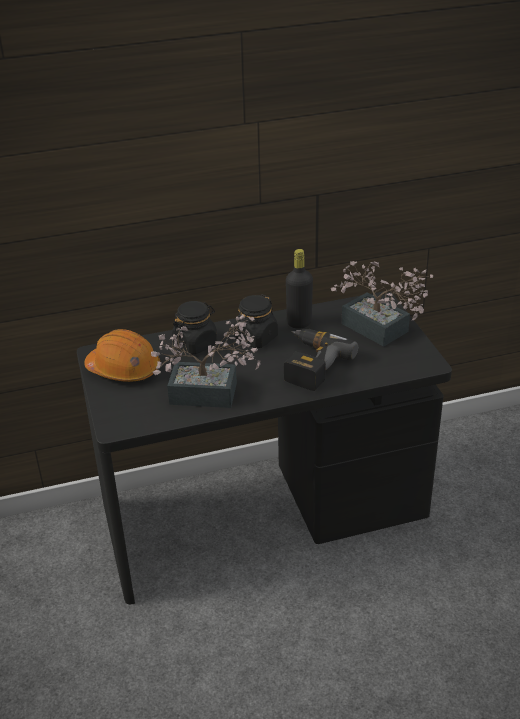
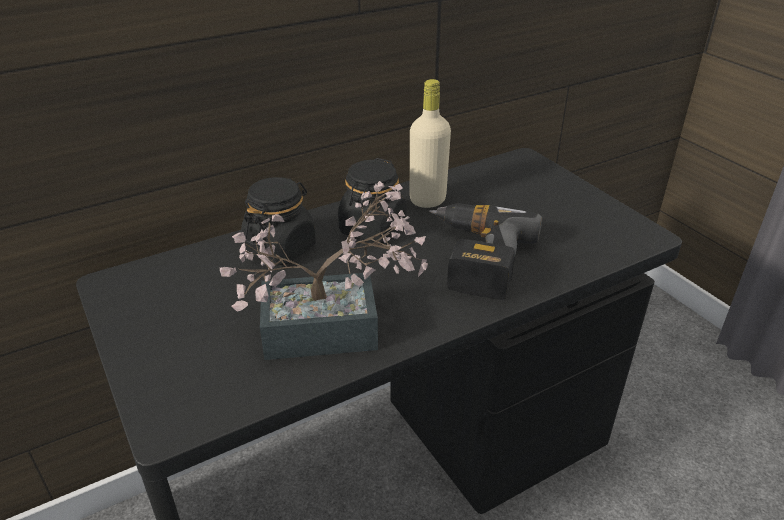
camera: 15 degrees left, 0 degrees up
(124, 369) = (167, 306): orange hard hat -> none
(299, 323) = (427, 200): black bottle -> beige bottle
(380, 331) = (547, 198): potted plant -> none

